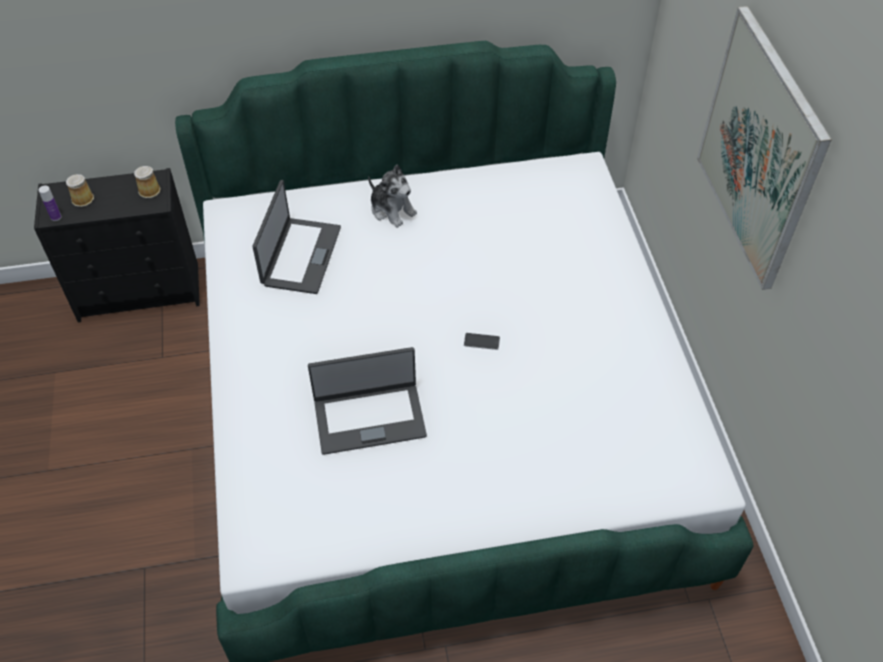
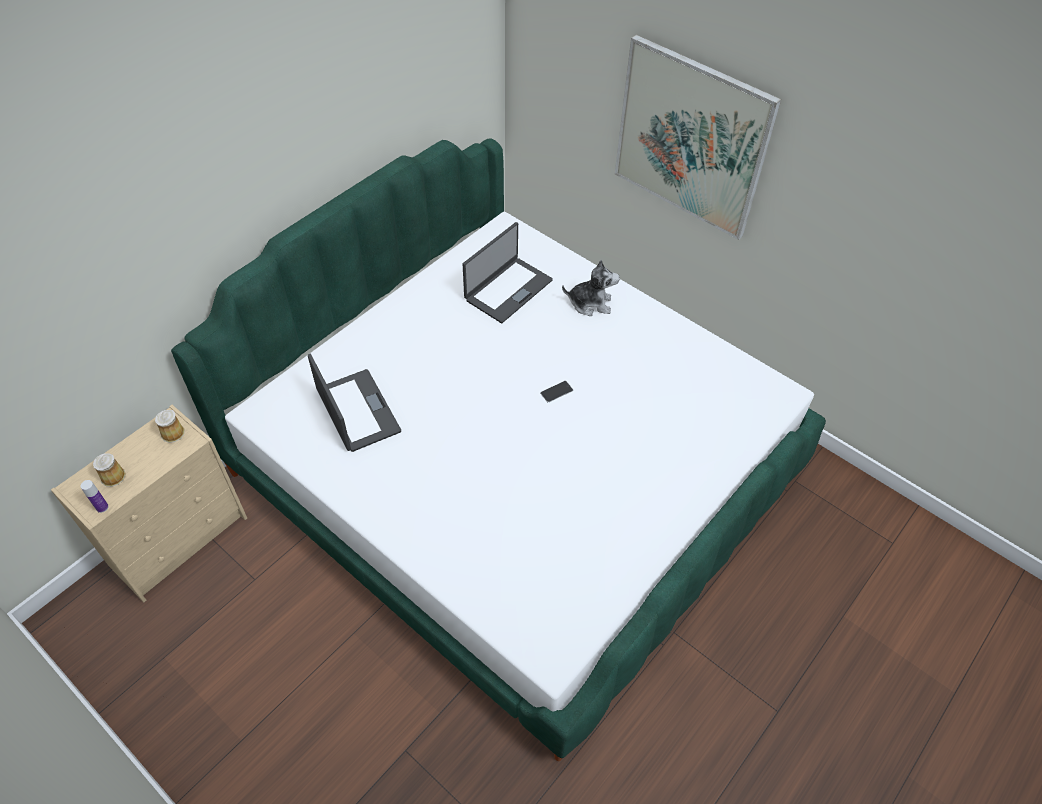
camera: 40 degrees left, 0 degrees up
(141, 292) = (180, 540): black dresser -> beige dresser
(369, 417) = (533, 496): laptop -> laptop (507, 289)
(392, 210) = (394, 335): plush toy -> plush toy (590, 303)

